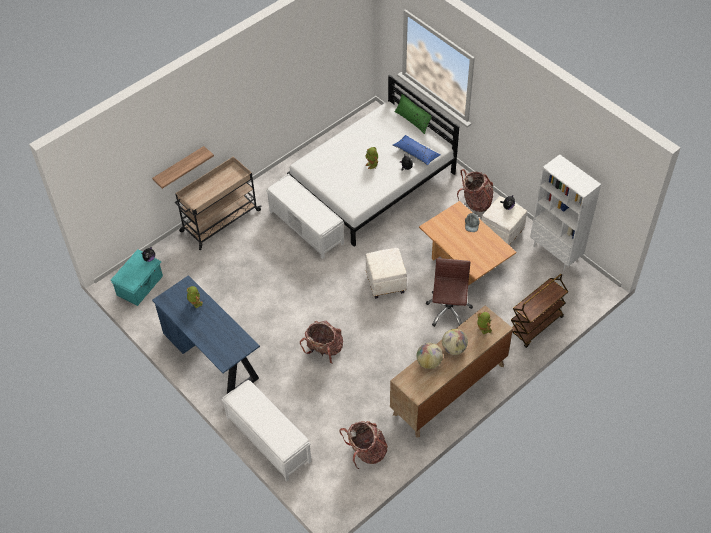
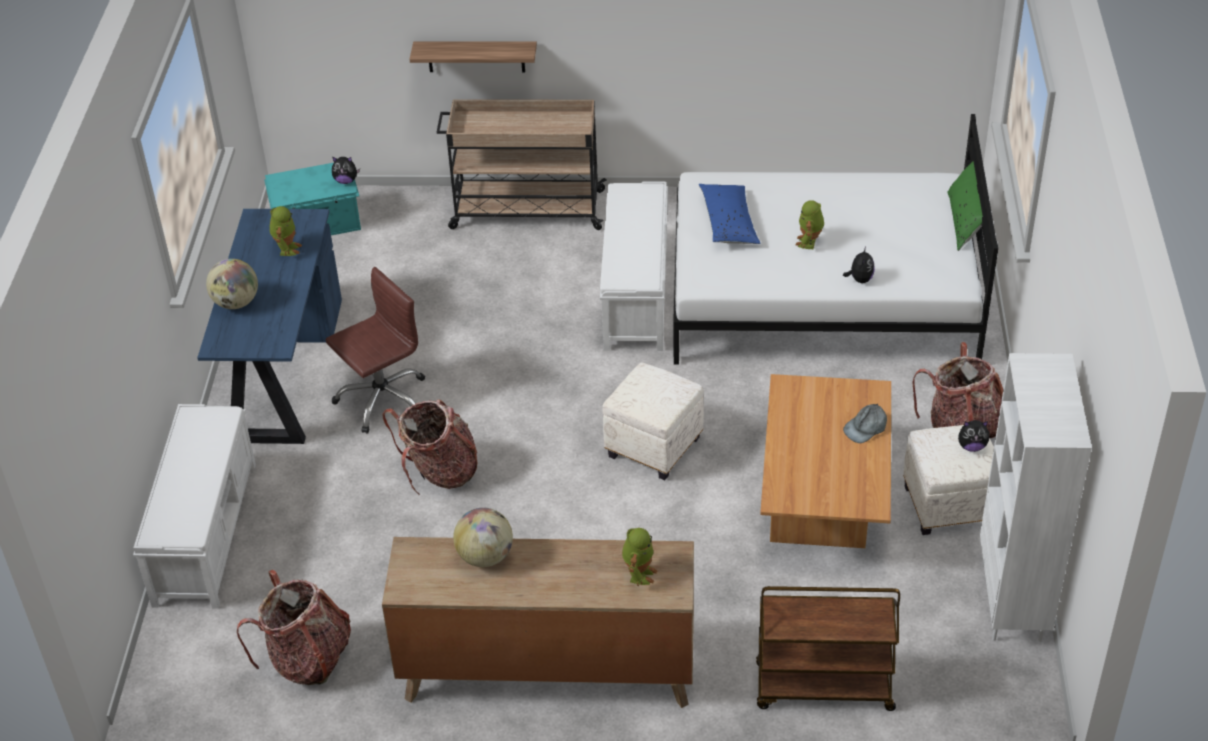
camera: 45 degrees right, 10 degrees down
(416, 153) = (905, 269): blue pillow -> blue pillow (728, 222)
(448, 311) = (701, 556): brown office chair -> brown office chair (382, 399)
(454, 349) = (552, 567): globe -> globe (236, 303)

